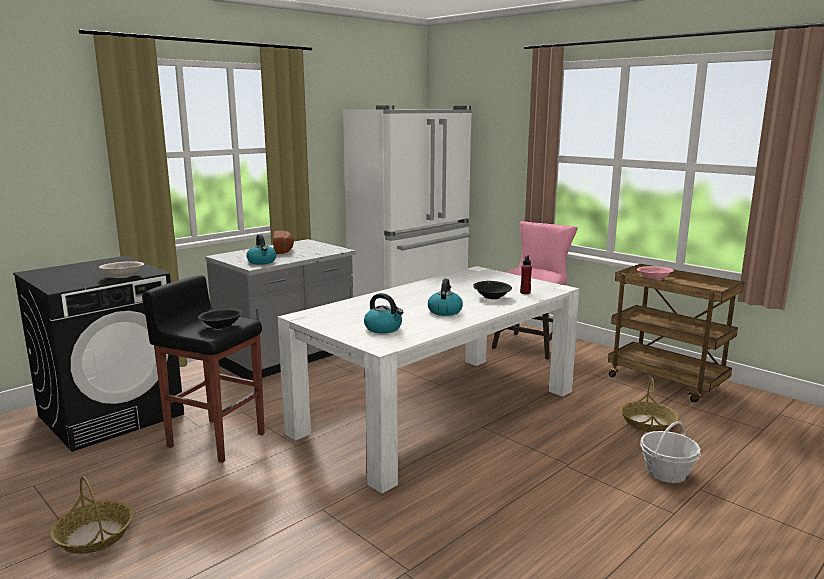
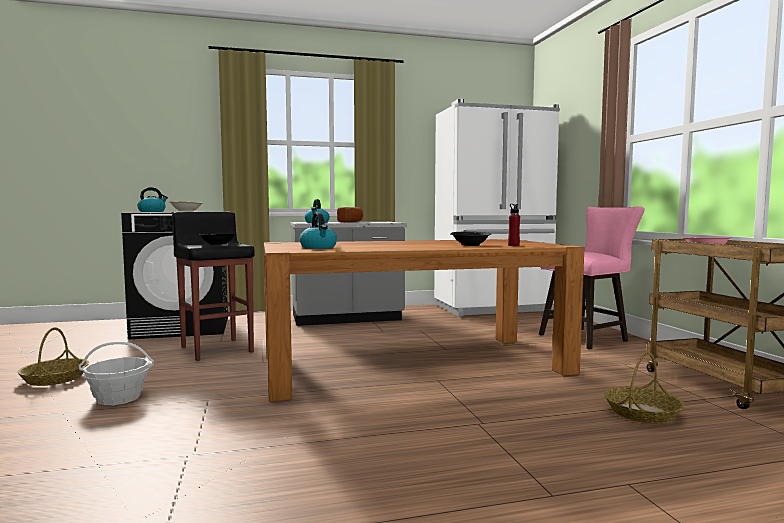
camera: 30 degrees right, 10 degrees down
(438, 411) = (413, 363): white dining table -> brown dining table
(444, 311) = (400, 246): kettle -> kettle (152, 211)
(666, 472) = (601, 458): basket -> basket (118, 398)

